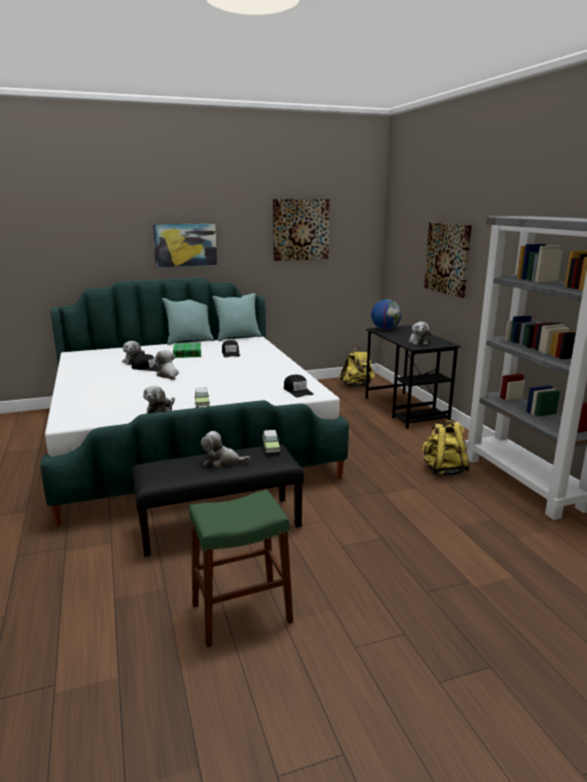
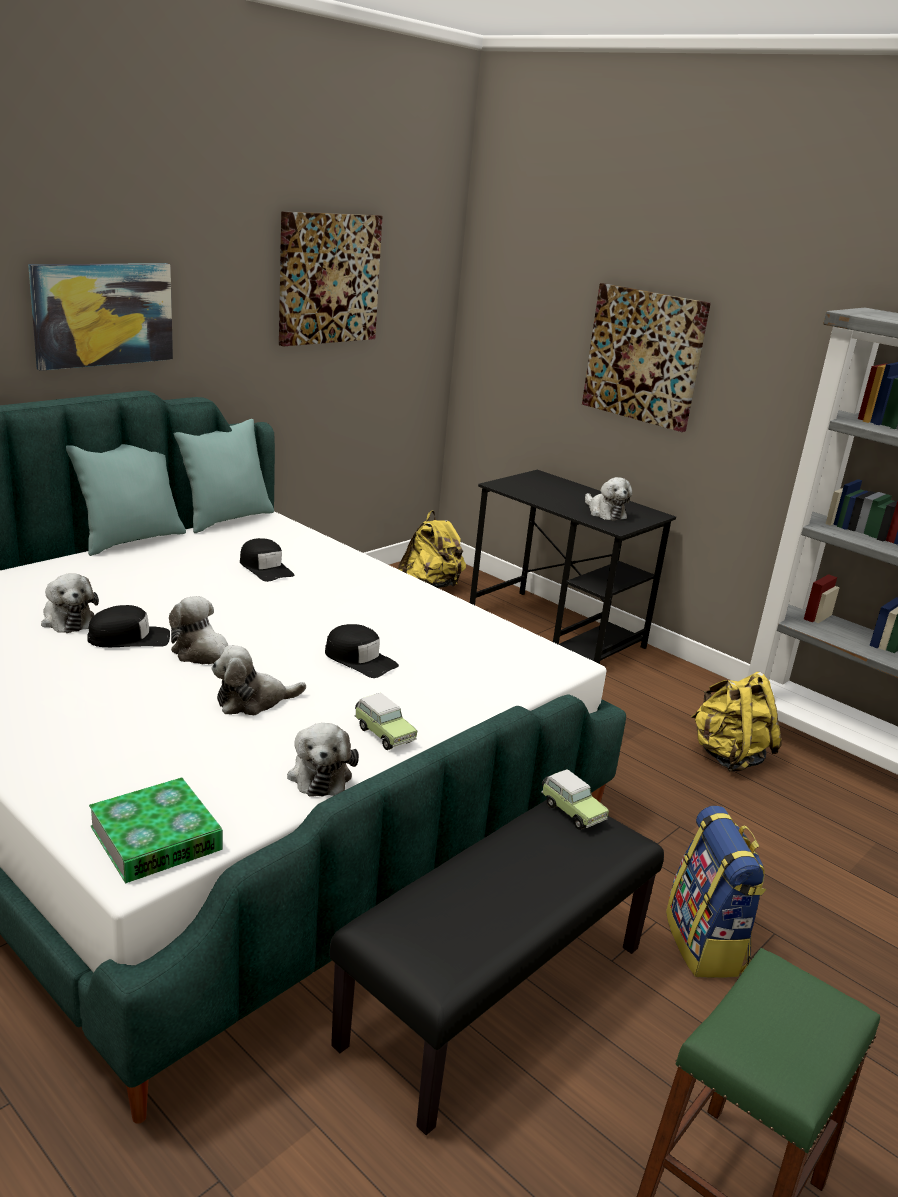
camera: 30 degrees left, 5 degrees up
(187, 353) = (170, 580): book -> book (156, 838)
(222, 462) = (524, 873): plush toy -> plush toy (253, 701)
(297, 391) = (519, 661): black cap -> black cap (359, 660)
(338, 533) = (706, 944): none -> backpack
(385, 329) = (513, 483): globe -> none

